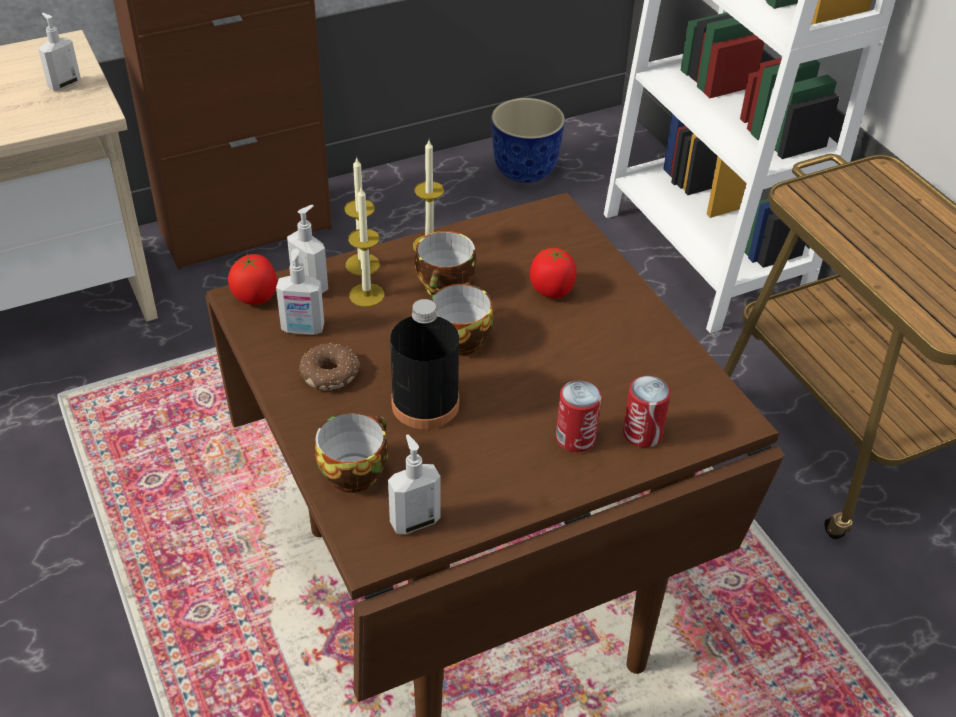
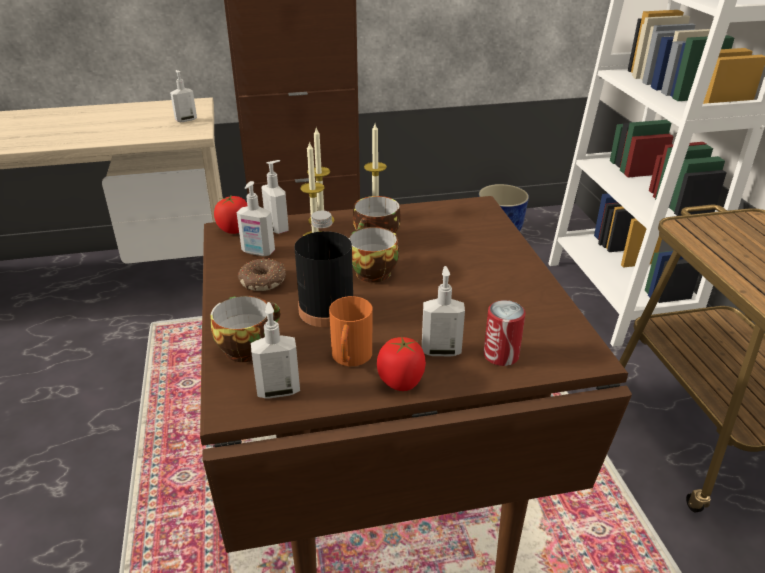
camera: 15 degrees right, 10 degrees down
(479, 468) = (350, 360): none -> orange mug
(552, 290) = (458, 251): tomato -> tomato (401, 382)
(575, 438) = (441, 350): can -> soap dispenser

